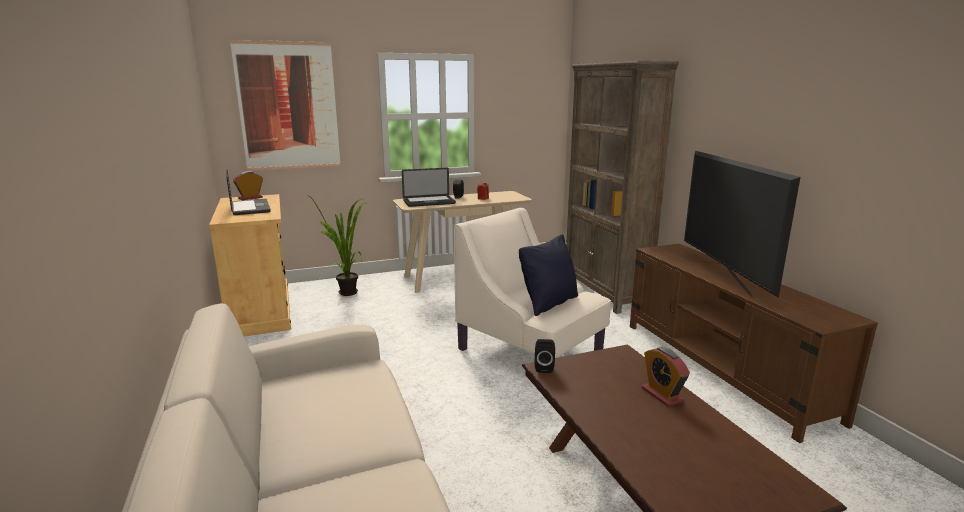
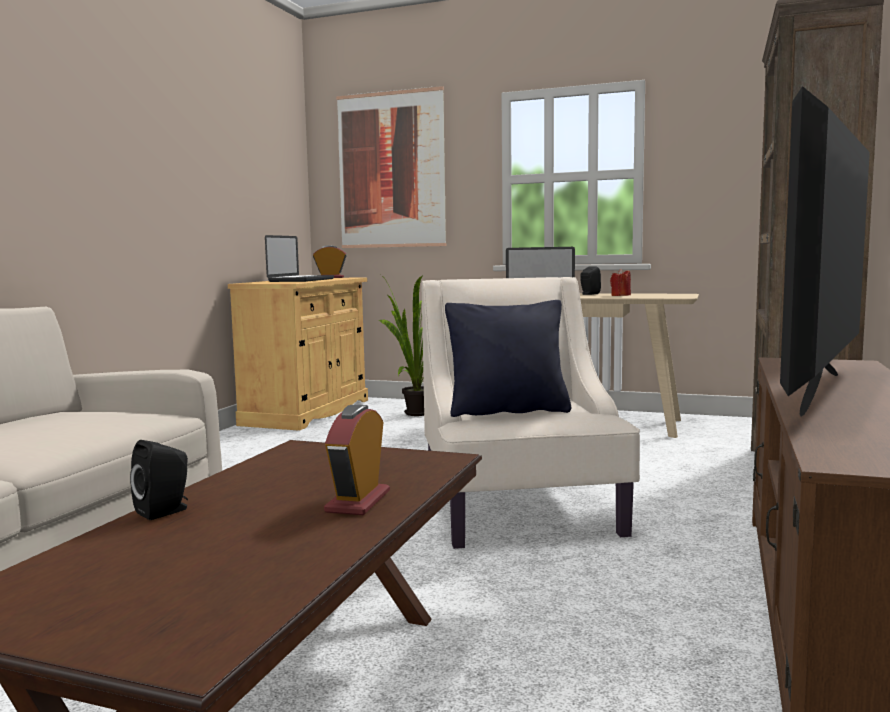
camera: 40 degrees right, 10 degrees down
(544, 367) = (300, 446): black speaker -> black speaker (165, 511)

